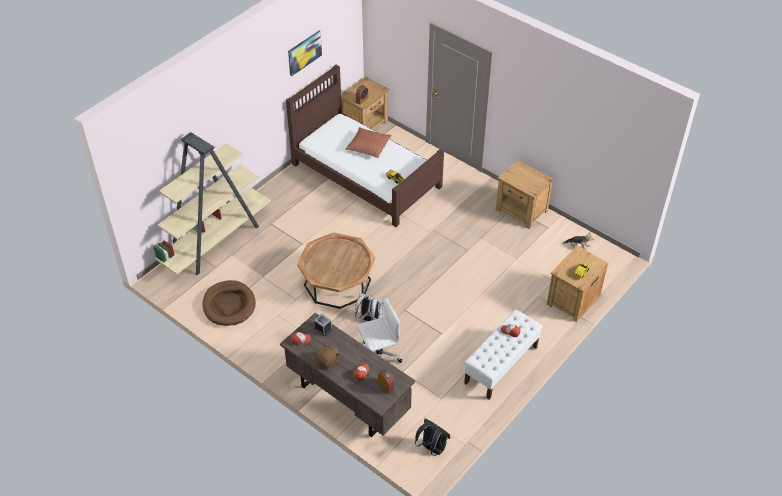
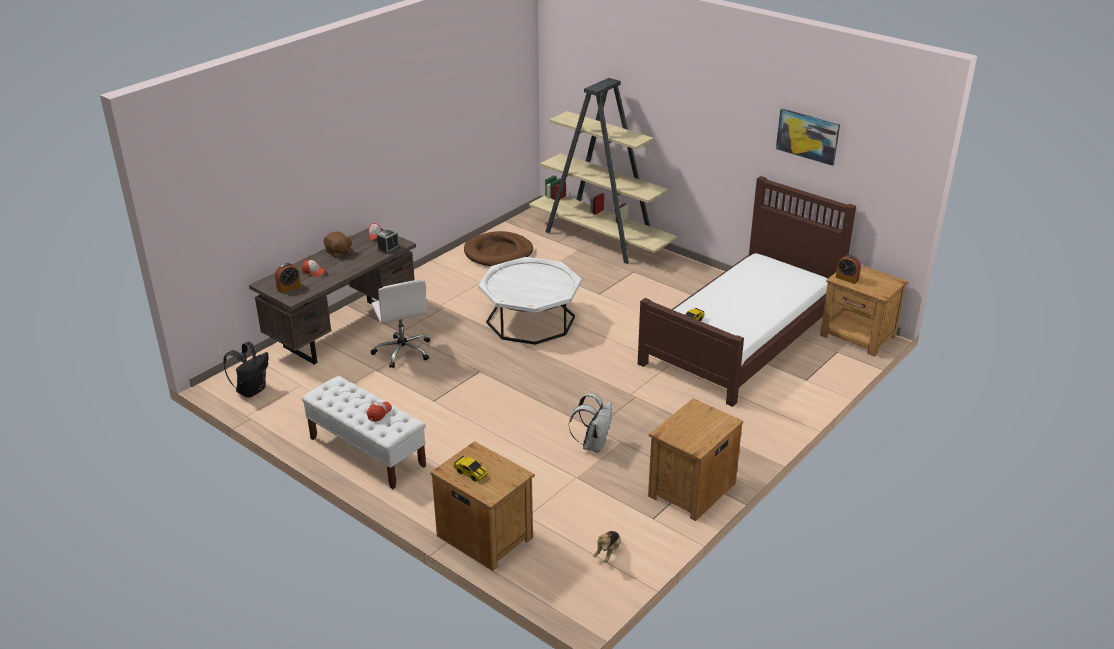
camera: 90 degrees right, 15 degrees down
(337, 282) = (530, 320): brown coffee table -> white coffee table
(368, 147) = (757, 300): pillow -> none
(370, 319) = (465, 344): white backpack -> white backpack (593, 444)

